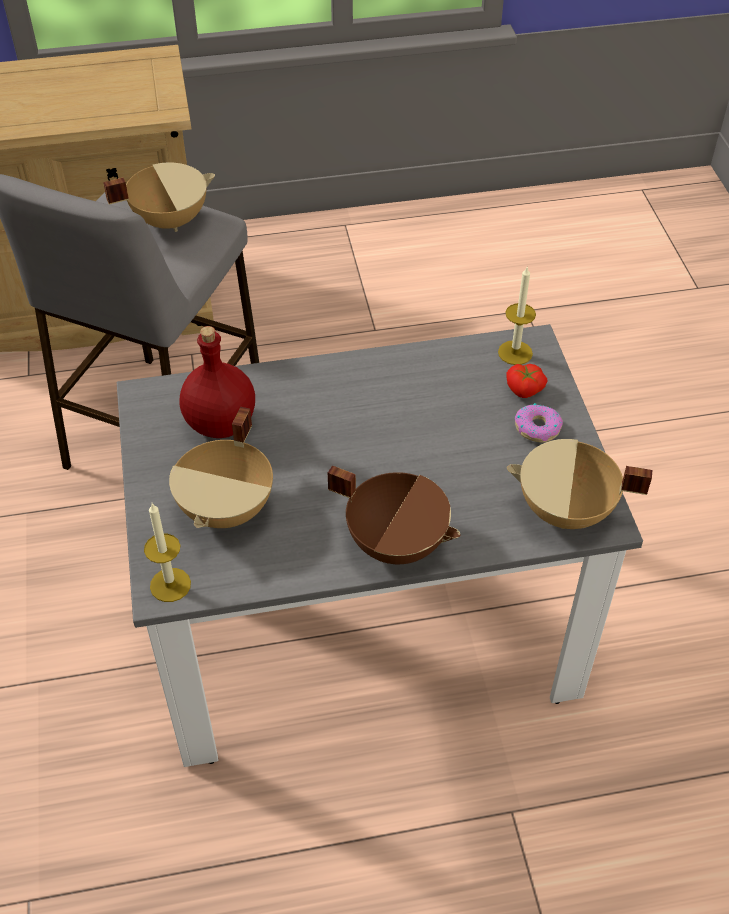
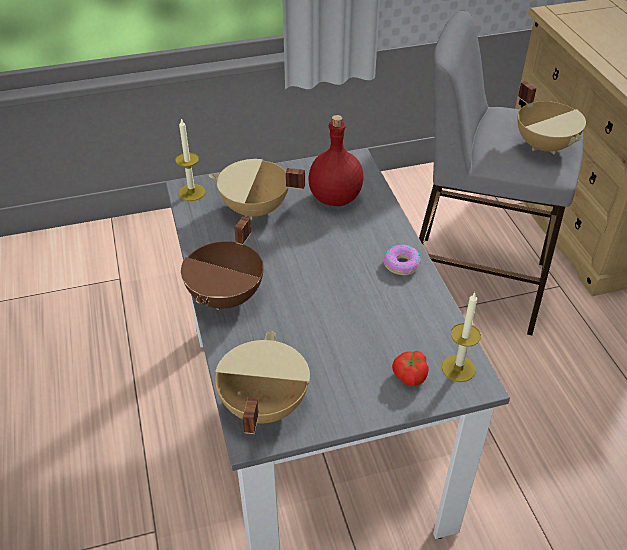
camera: 85 degrees right, 5 degrees down
(537, 428) = (362, 385): donut -> donut (402, 264)

